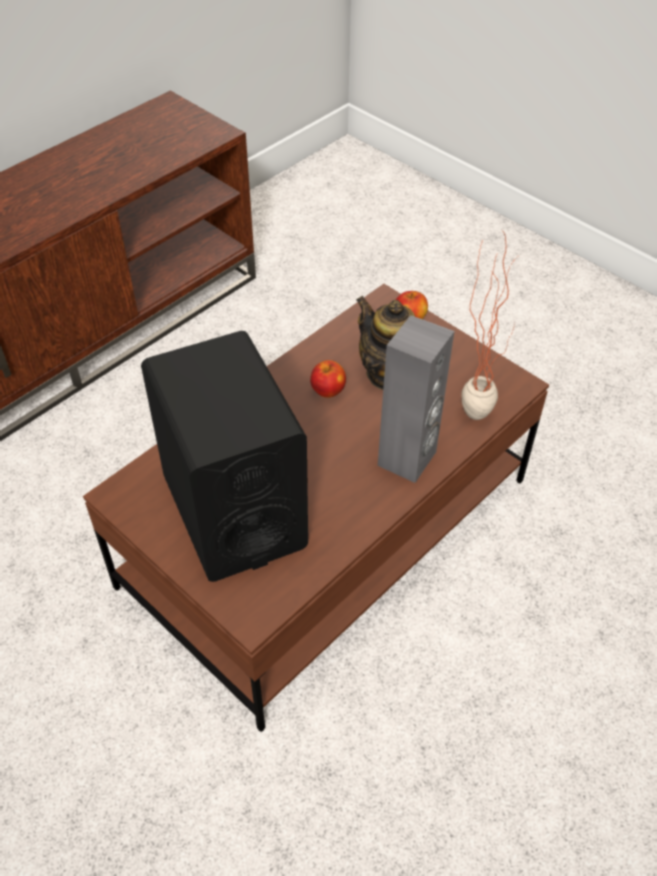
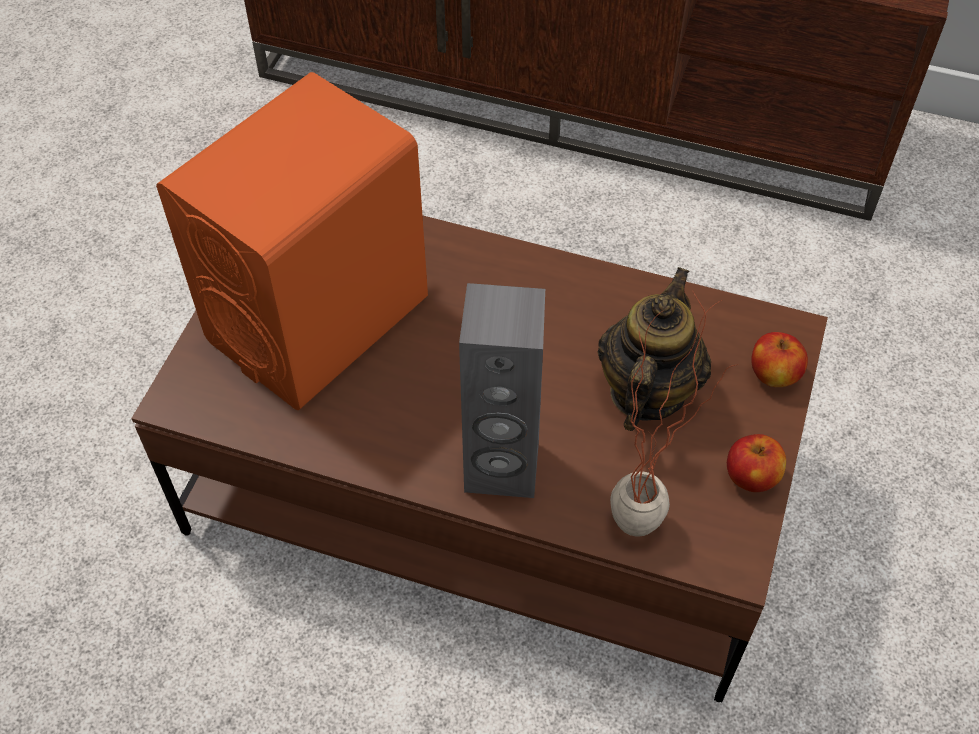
camera: 65 degrees right, 5 degrees up
(233, 511) = (319, 319): black speaker -> orange speaker
(328, 391) = (569, 333): apple -> apple (751, 477)

